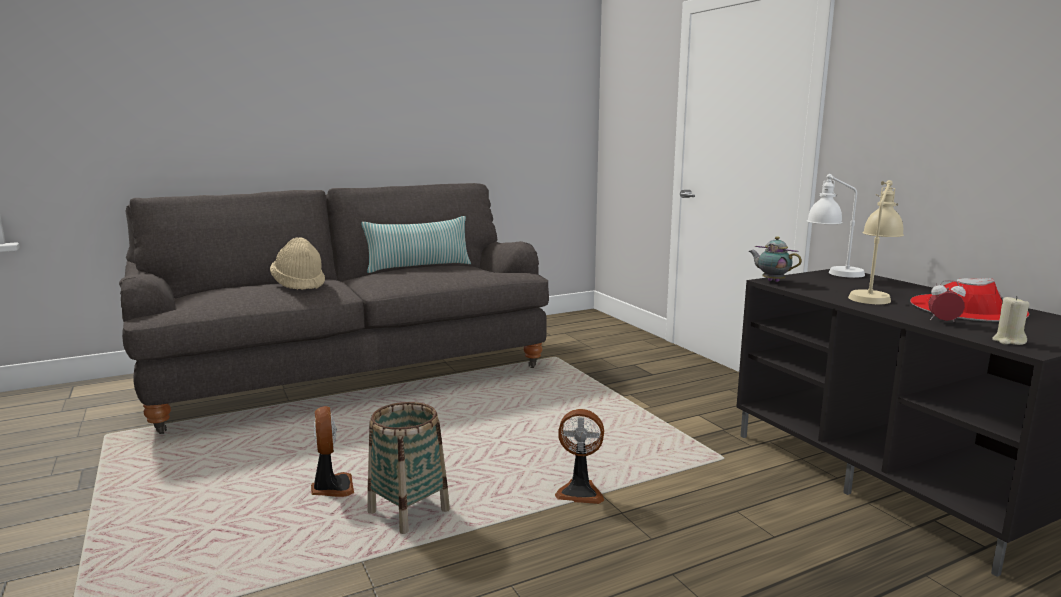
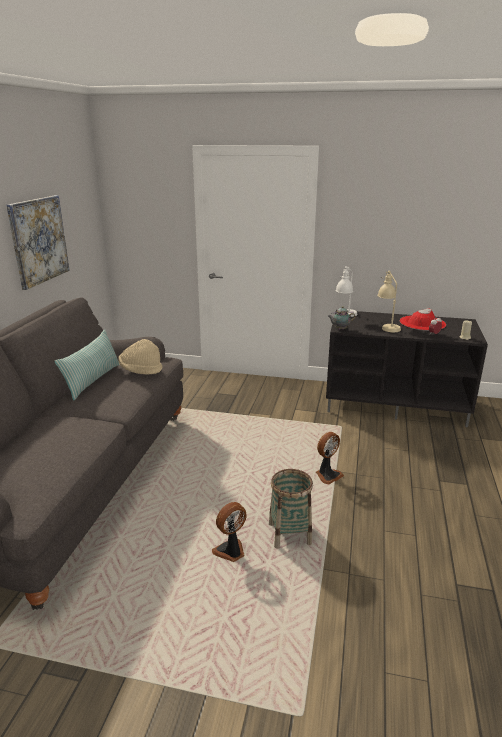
camera: 50 degrees left, 10 degrees up
(299, 284) = (65, 432): beige hat -> beige hat (140, 370)
(332, 488) = (231, 552): fan -> fan turned 60 degrees counterclockwise
(464, 115) = (38, 240): none -> picture

